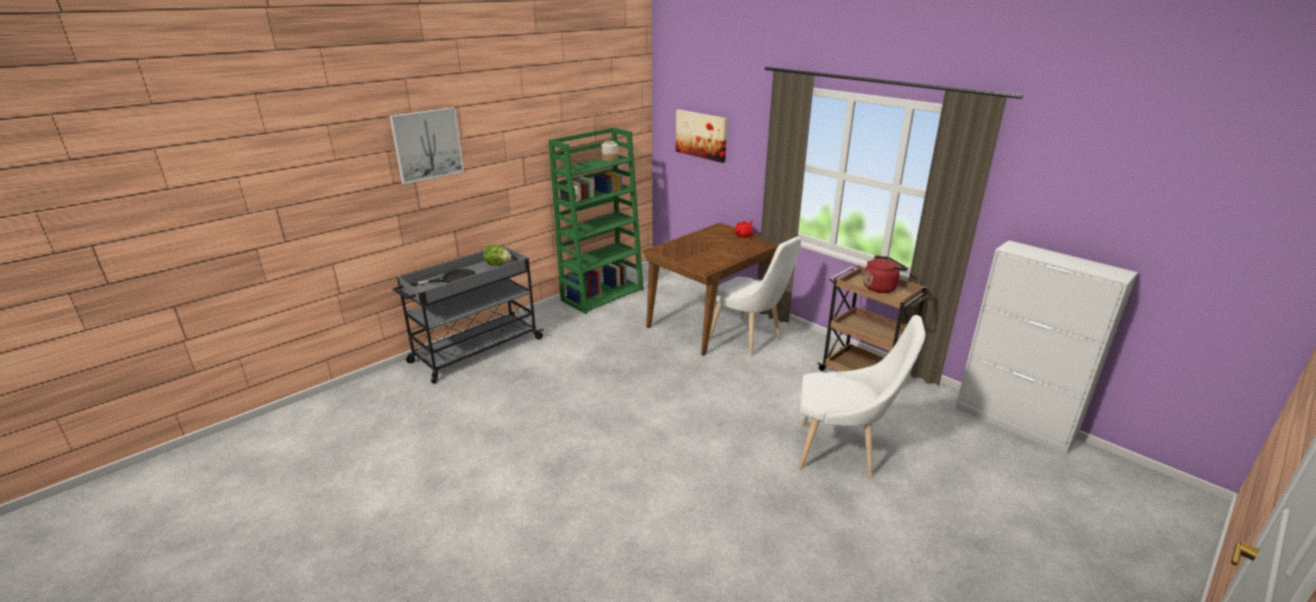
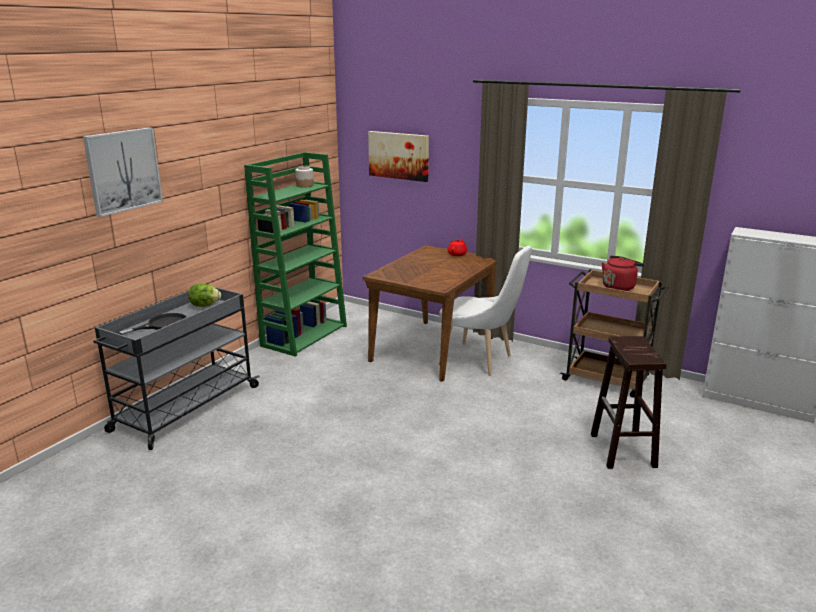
camera: 15 degrees left, 5 degrees down
(842, 452) = (623, 451): white chair -> brown stool

